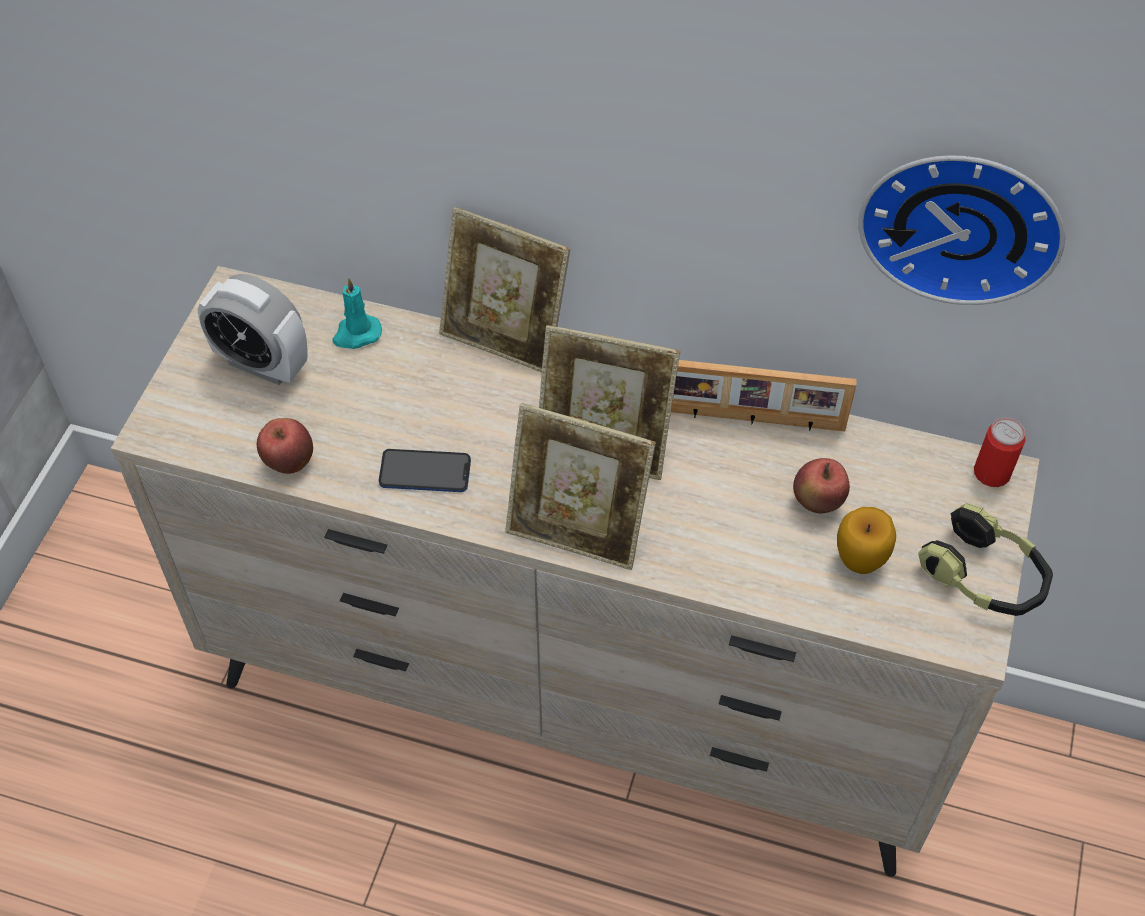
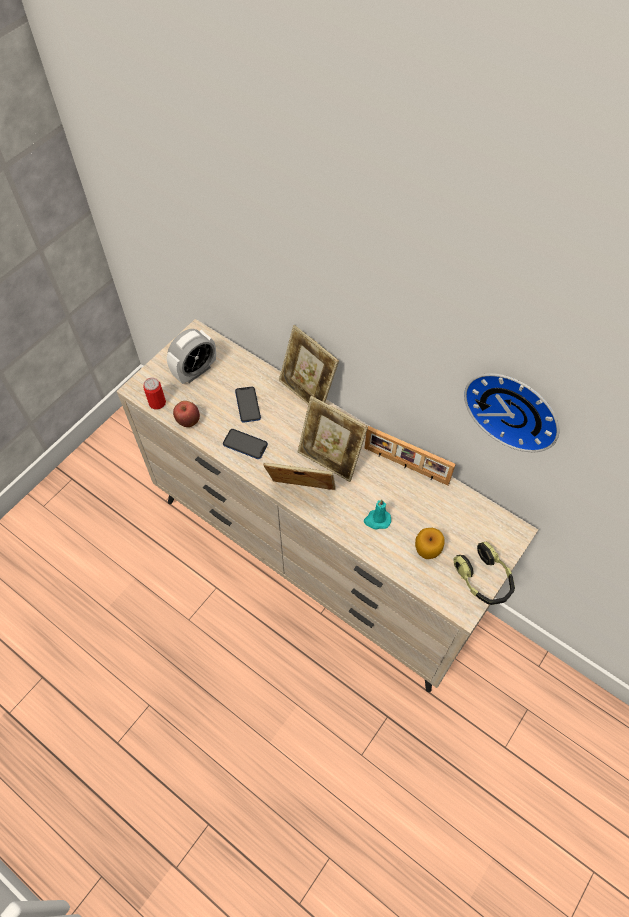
camera: 20 degrees right, 5 degrees up
(262, 364) = (195, 371): alarm clock -> alarm clock turned 90 degrees counterclockwise
(356, 334) = (242, 369): turquoise candle -> turquoise candle (377, 520)
(397, 397) = (248, 405): none -> phone
(577, 531) = (301, 494): picture frame -> picture frame turned 150 degrees clockwise
(817, 502) = (419, 516): apple -> none
(991, 473) = (511, 529): can -> can (157, 403)

